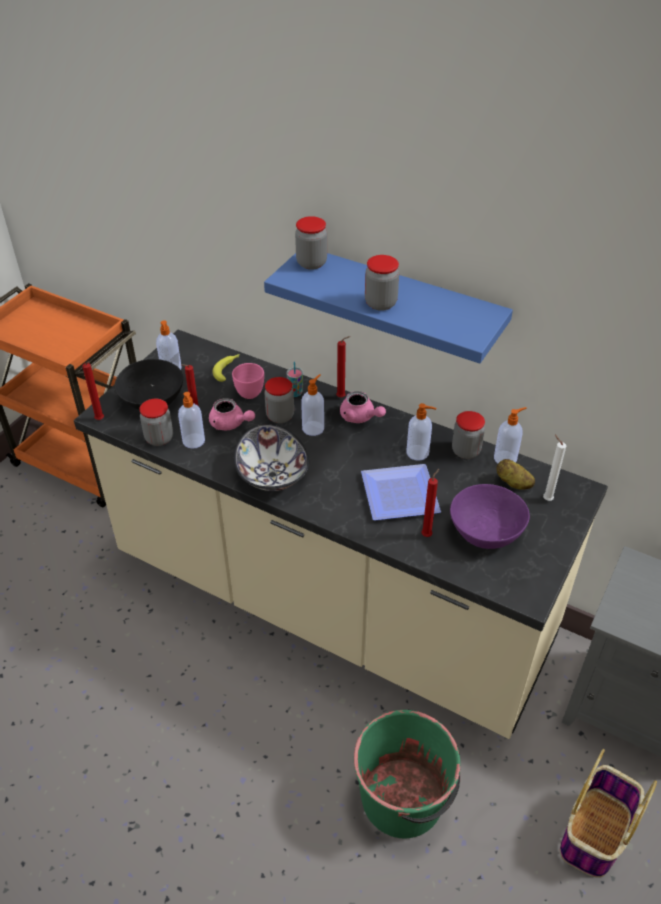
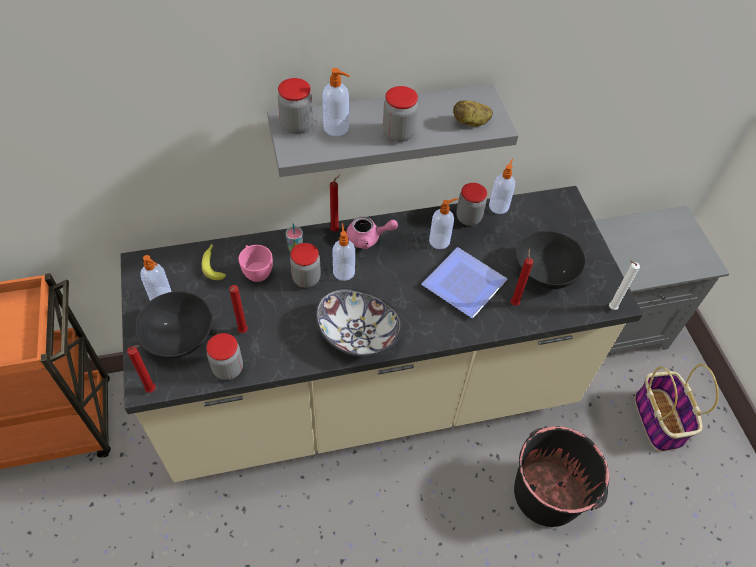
camera: 45 degrees left, 10 degrees up
(194, 441) = (261, 350): soap dispenser -> soap dispenser (337, 128)
(230, 424) = (274, 313): pink teapot -> none
(401, 306) = (381, 125): blue shelf -> grey shelf
(403, 798) = (547, 493): green bucket -> black bucket
(485, 531) = (545, 272): purple bowl -> black bowl
(513, 483) = (523, 222): potato -> potato (471, 122)
(546, 499) = (553, 221): white candle -> white candle (610, 308)

